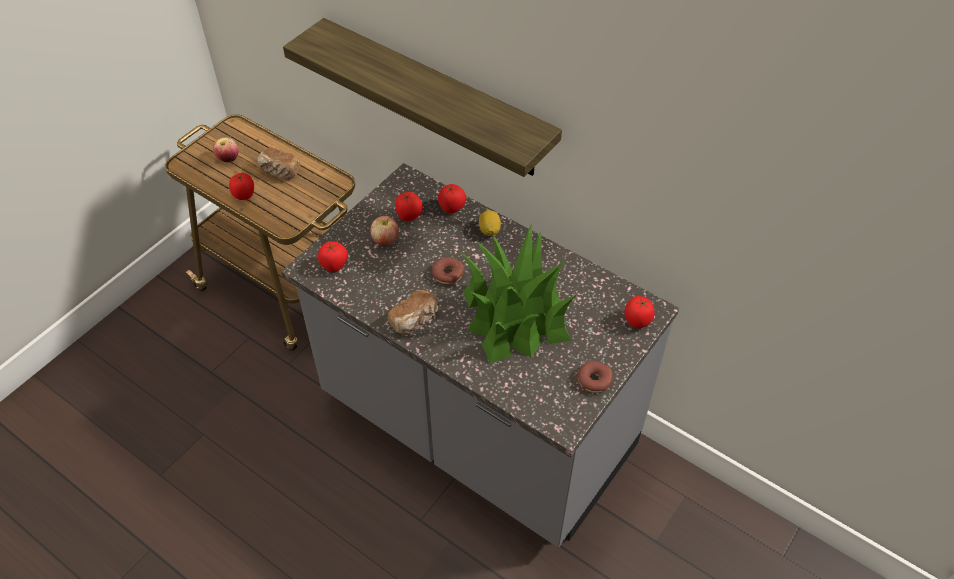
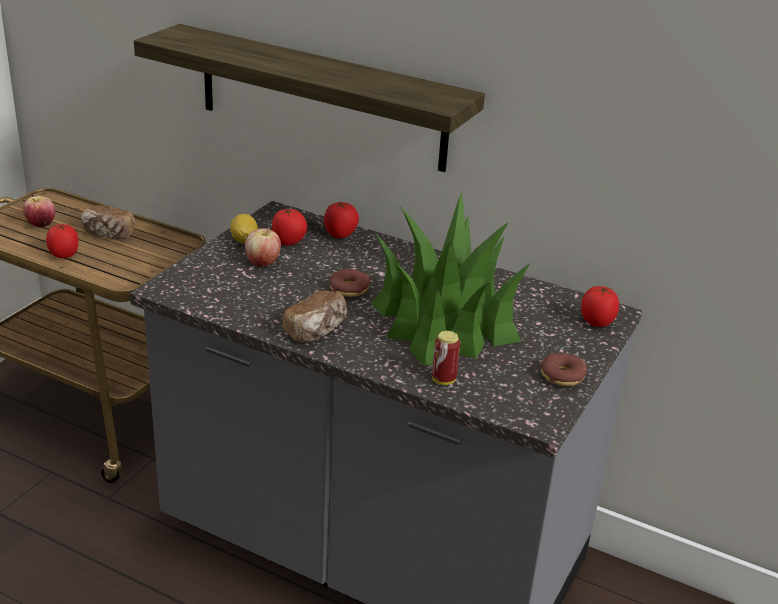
camera: 10 degrees left, 20 degrees down
(334, 266) = (200, 286): tomato -> none
(489, 230) = (391, 251): lemon -> lemon (244, 240)
(502, 379) = (443, 380): none -> can

